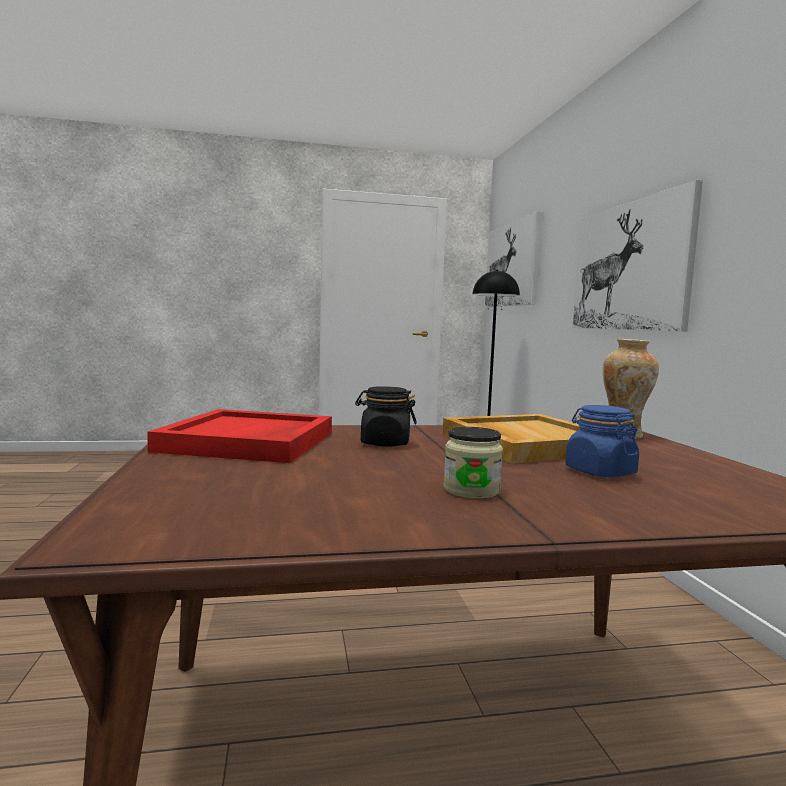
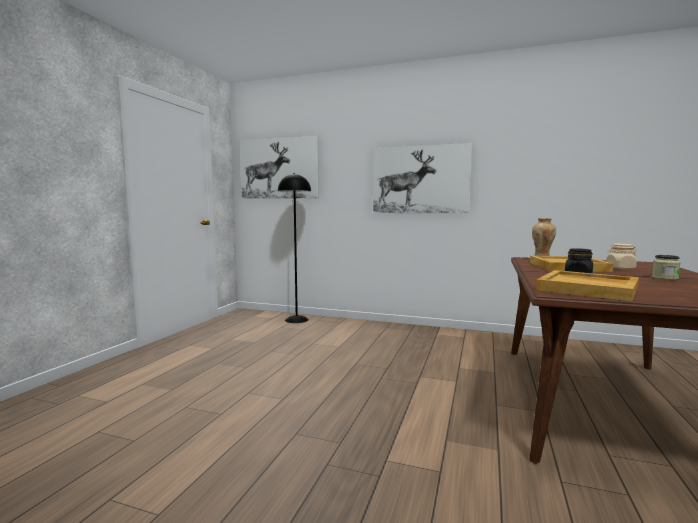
camera: 60 degrees left, 0 degrees up
(249, 442) = (588, 289): red tray -> beige tray
(599, 472) = (620, 268): blue jar -> beige jar

